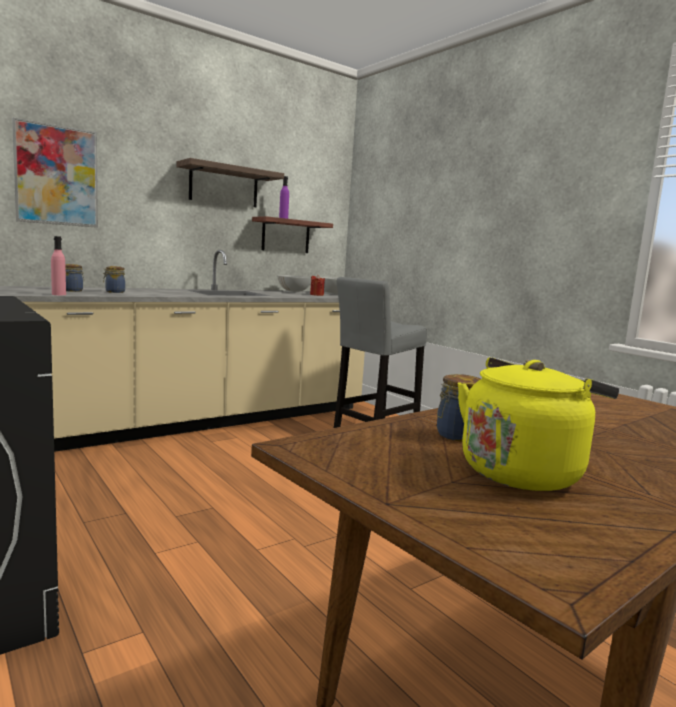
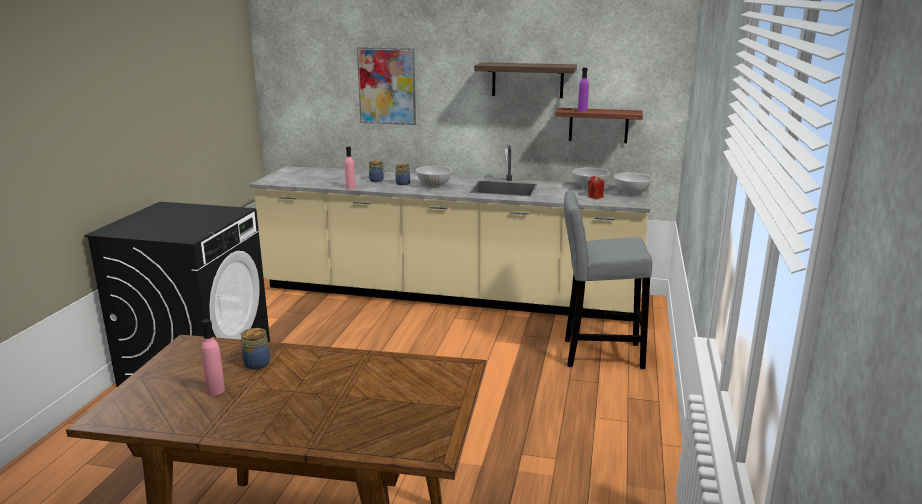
camera: 50 degrees right, 10 degrees up
(156, 292) = (434, 185): none -> white bowl
(523, 471) = (215, 390): yellow kettle -> pink bottle

